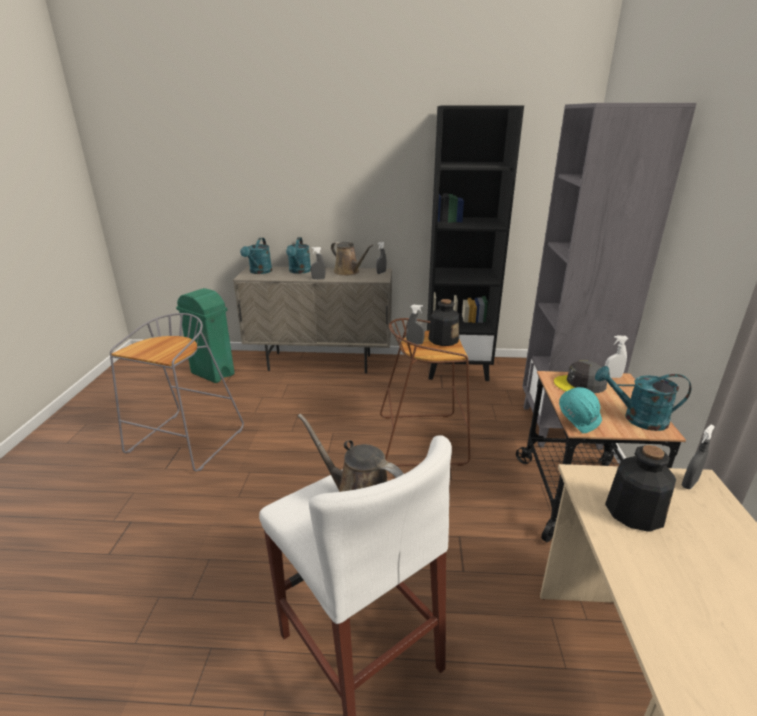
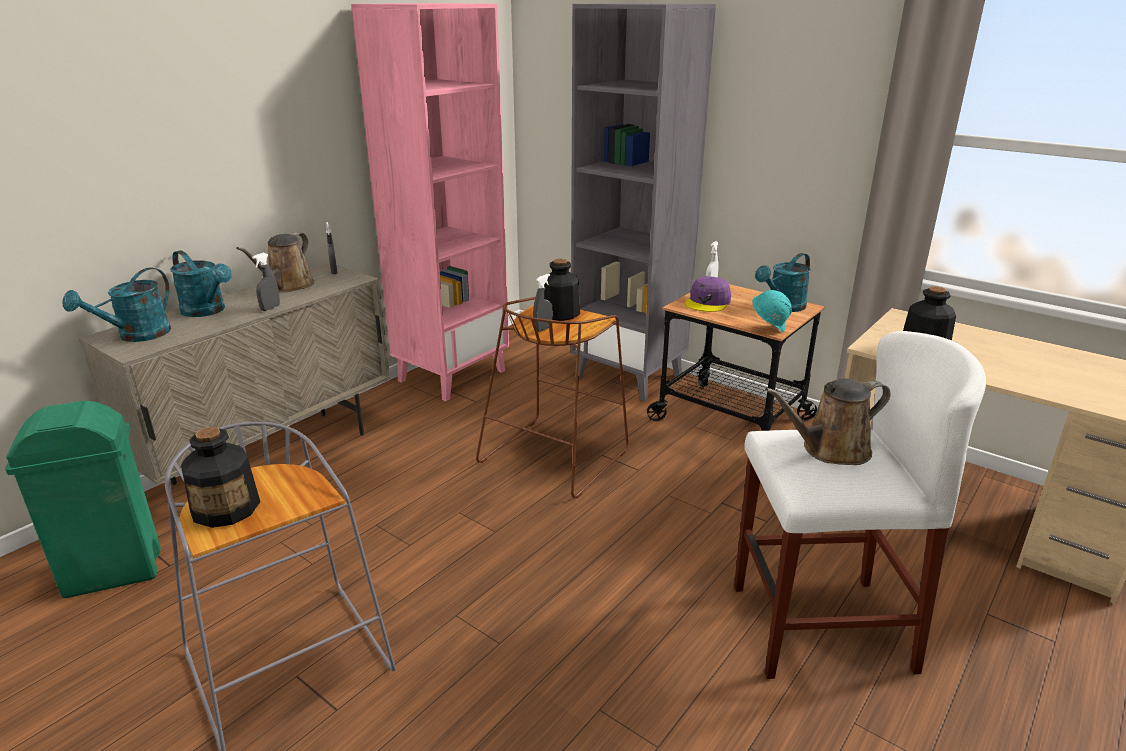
camera: 55 degrees left, 0 degrees up
(148, 345) = (226, 508): none -> bottle
(259, 272) = (136, 336): turquoise watering can -> turquoise watering can turned 75 degrees clockwise
(348, 272) = (288, 286): brown watering can -> brown watering can turned 120 degrees clockwise
(457, 368) = (452, 375): black bookcase -> pink bookcase
(580, 384) = (708, 302): grey cap -> purple cap
(689, 483) = (903, 320): grey spray bottle -> none

